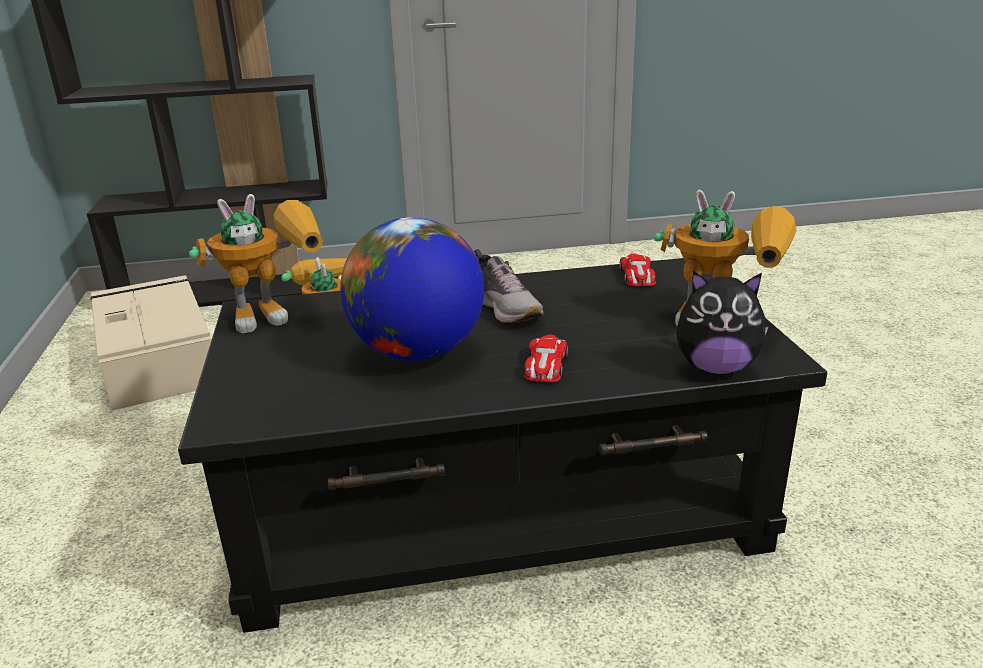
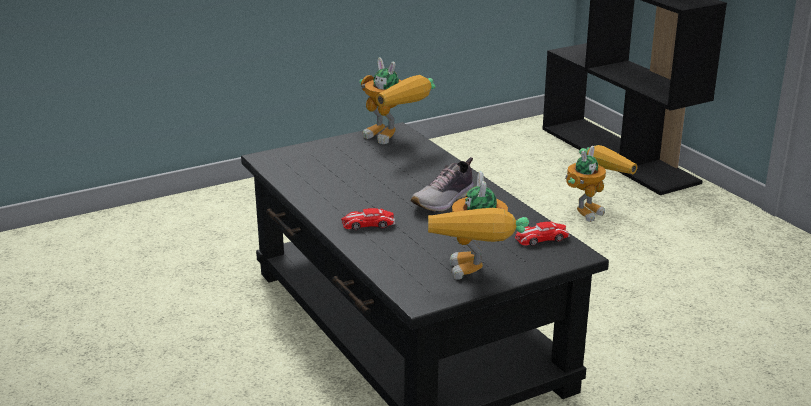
camera: 70 degrees right, 0 degrees up
(157, 358) = (498, 163): beige storage box -> none
(417, 352) = (365, 186): globe -> none
(716, 368) = (393, 278): plush toy -> none

